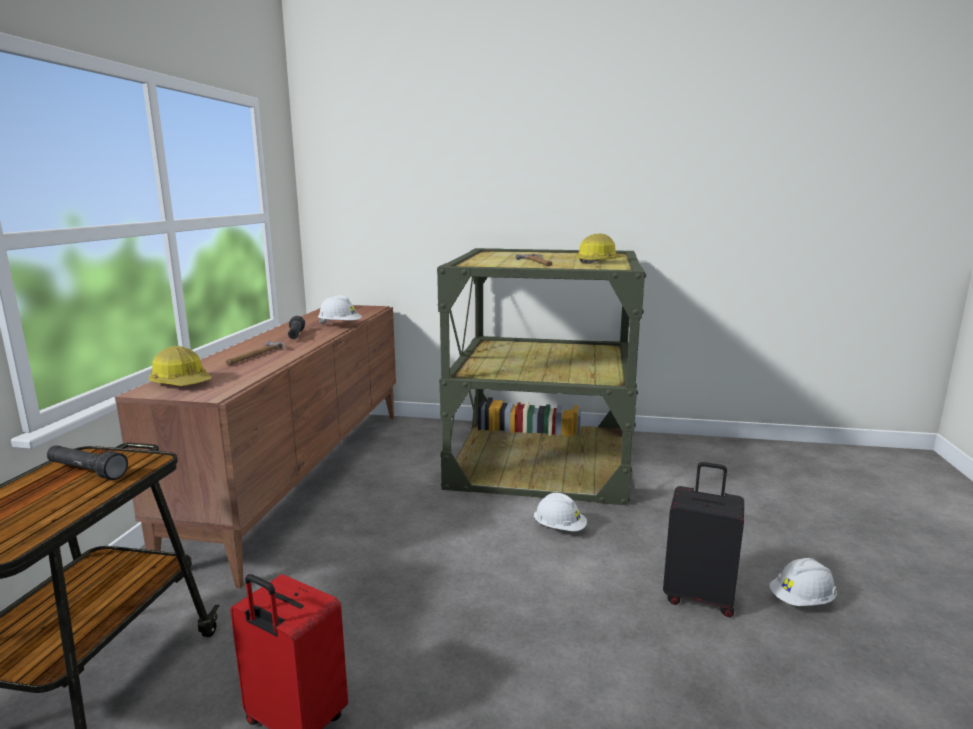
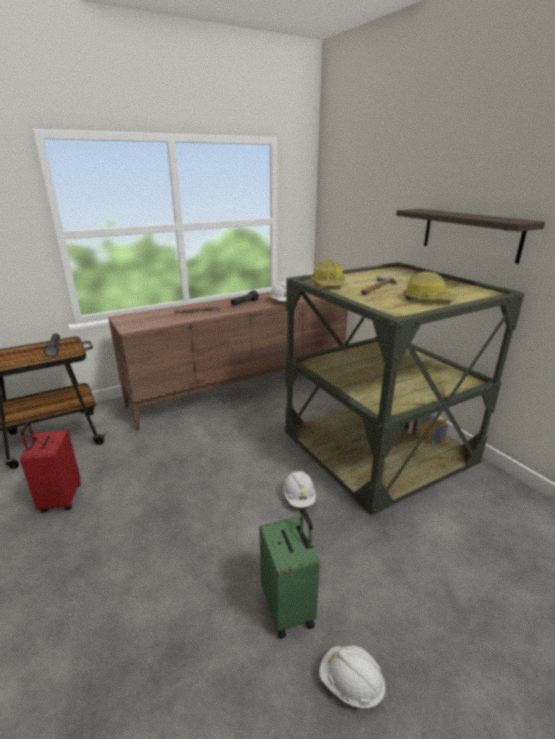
camera: 50 degrees right, 10 degrees up
(182, 382) = (138, 317): hard hat -> hard hat (329, 284)
(559, 206) = (470, 234): none -> shelf
(699, 597) = (289, 607): black suitcase -> green suitcase

